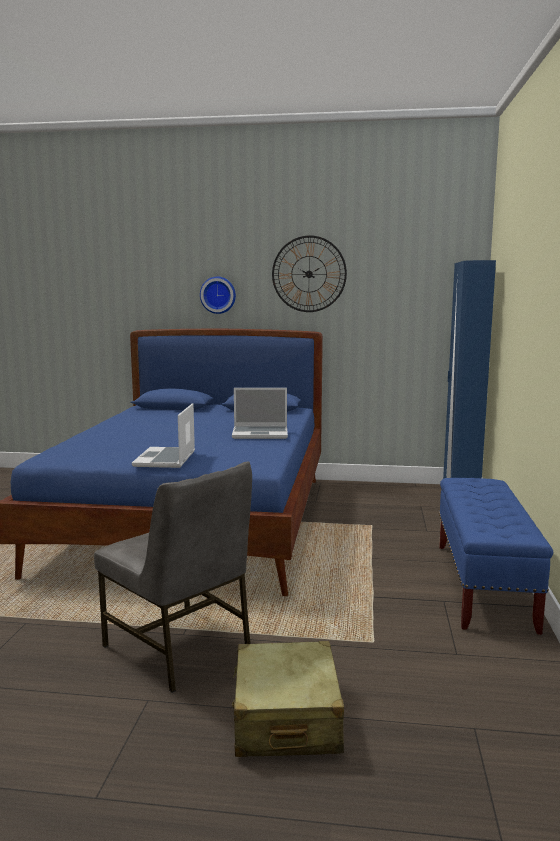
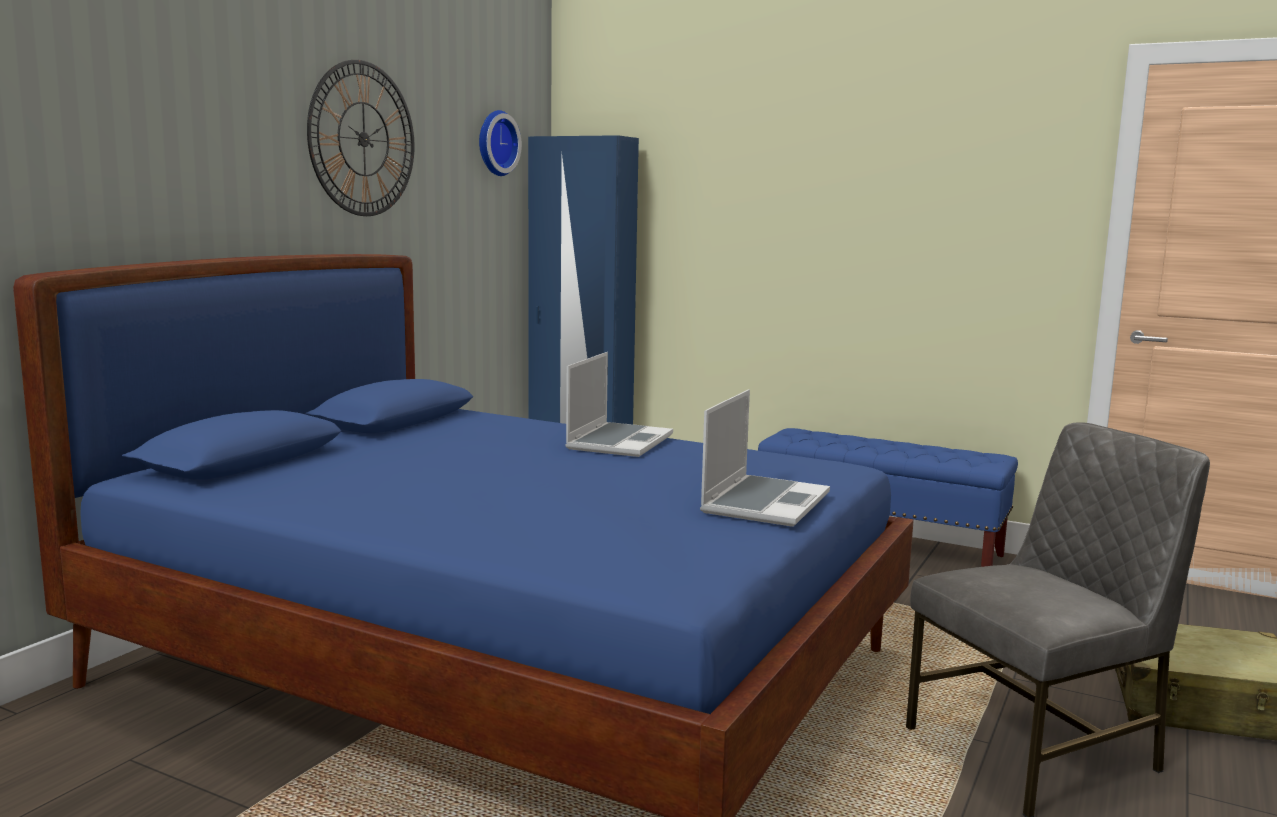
camera: 70 degrees left, 0 degrees up
(166, 459) = (764, 503): laptop -> laptop turned 90 degrees counterclockwise
(218, 295) = (209, 176): wall clock -> wall clock (495, 143)

